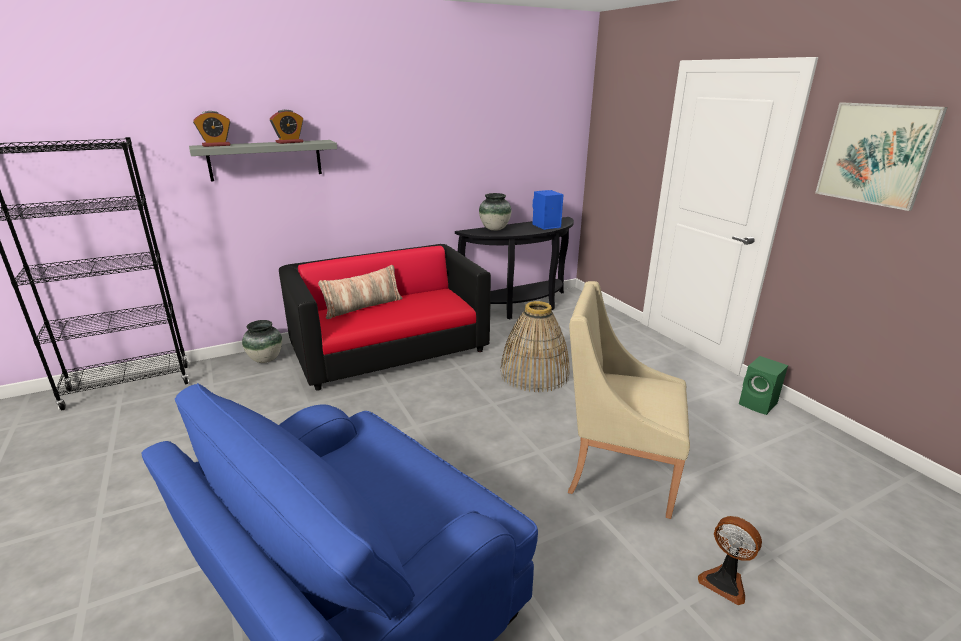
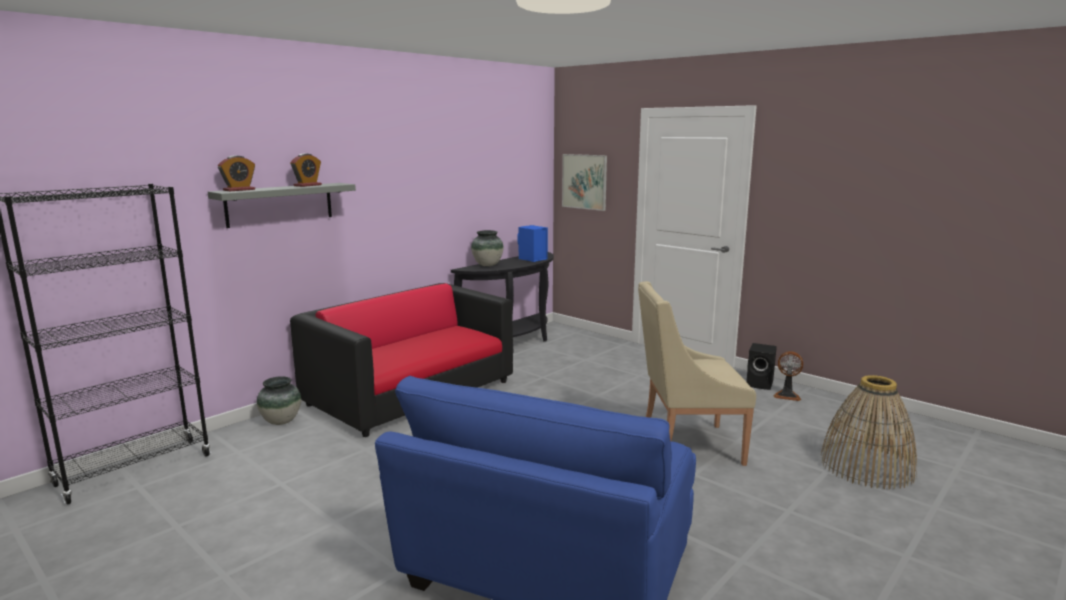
camera: 20 degrees left, 10 degrees down
(363, 306) = (389, 348): pillow -> none
(534, 373) = (567, 391): basket -> basket (866, 466)
(724, 582) = (806, 492): fan -> fan (787, 395)
(759, 404) = (760, 384): green speaker -> black speaker
(876, 154) = (811, 173): picture -> picture (584, 181)

